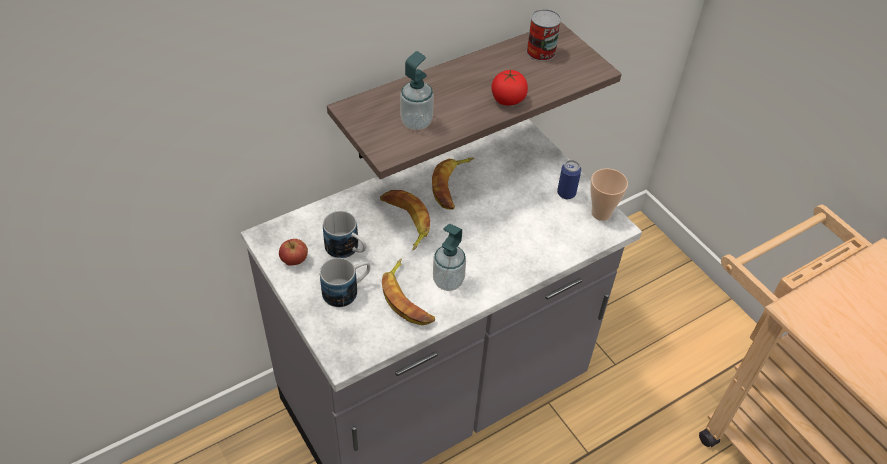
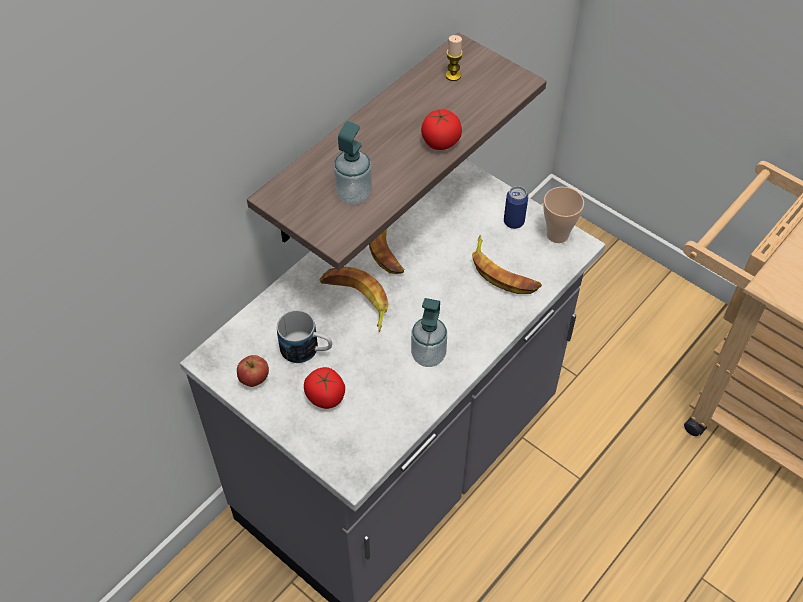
camera: 15 degrees left, 5 degrees up
(347, 290) = (325, 396): mug -> tomato
(407, 298) = (393, 387): banana -> banana (503, 272)
(541, 52) = (453, 75): can -> candle

